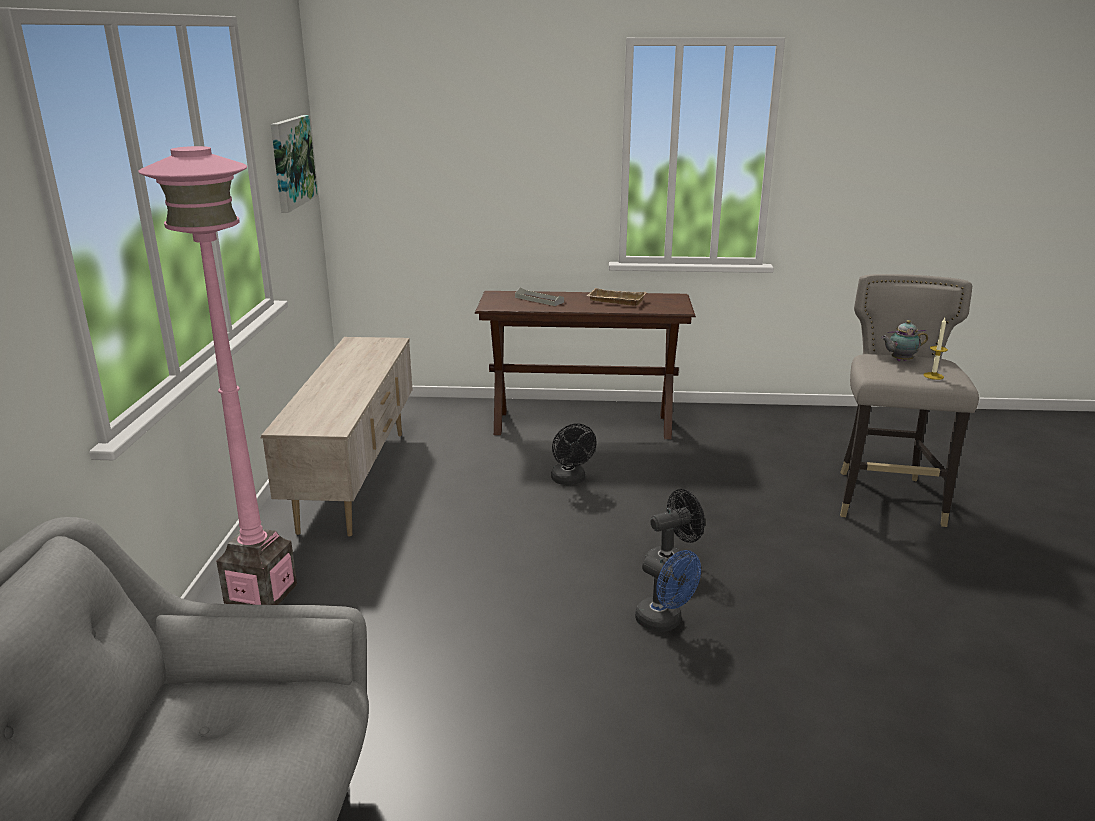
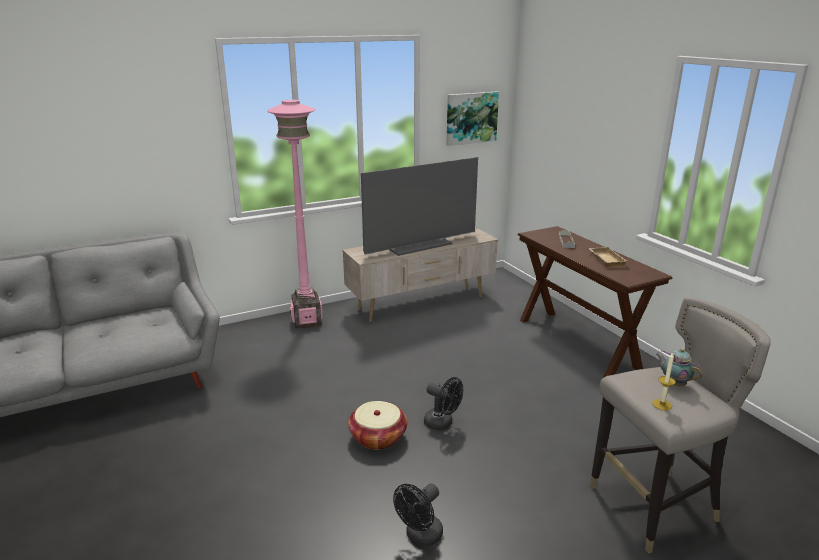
camera: 60 degrees right, 0 degrees up
(344, 382) = (418, 244): none -> television
(570, 480) = (498, 361): black fan -> black fan (420, 537)
(664, 622) = (378, 437): blue fan -> basket

